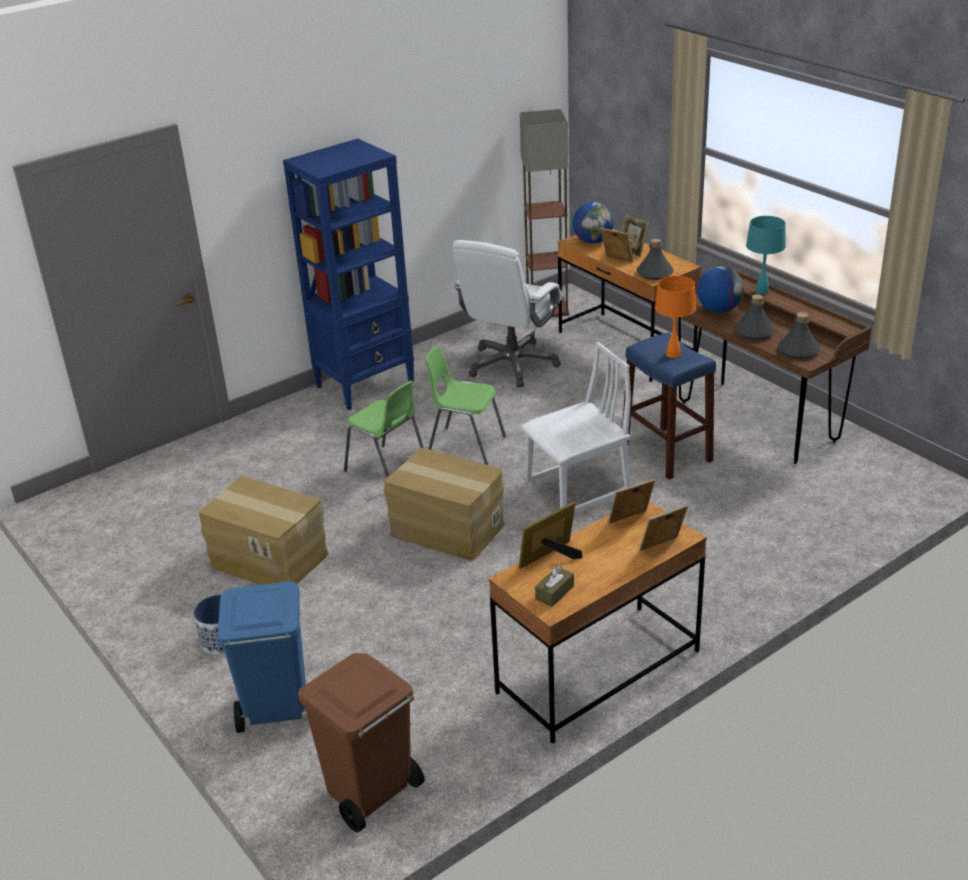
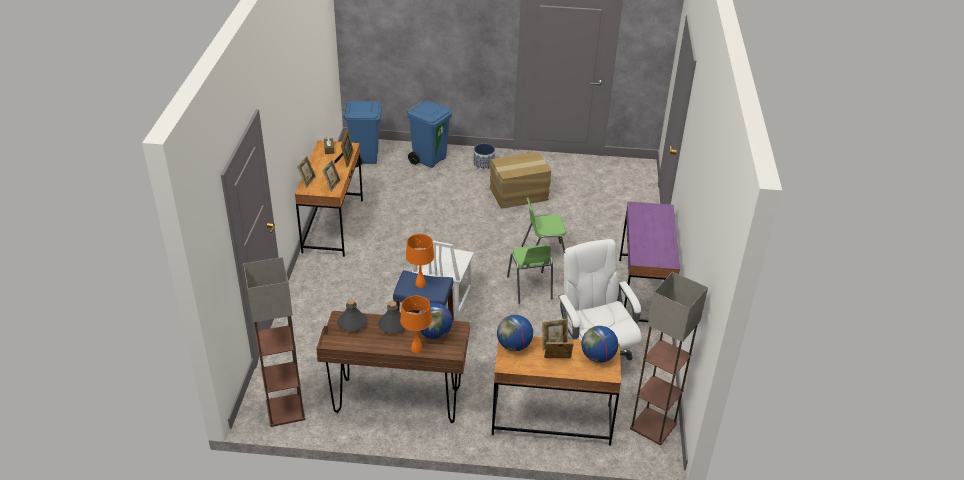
camera: 130 degrees right, 5 degrees up
(366, 384) = (642, 293): blue bookcase -> purple desk
(370, 794) = (364, 157): brown trash can -> blue trash can
(446, 530) = (470, 243): cardboard box -> none
(465, 445) = (530, 288): green chair -> green chair turned 105 degrees clockwise
(654, 273) = (514, 346): grey bottle -> globe
(761, 291) = (416, 349): turquoise table lamp -> orange table lamp
(895, 469) = (284, 410): none -> floor lamp

